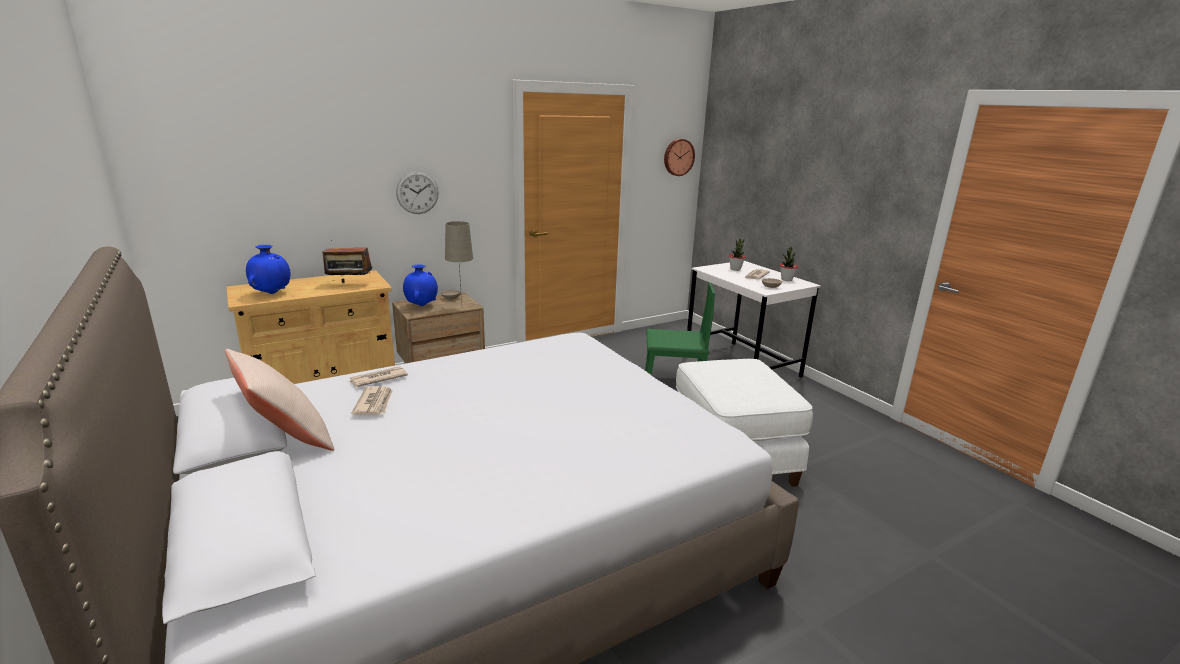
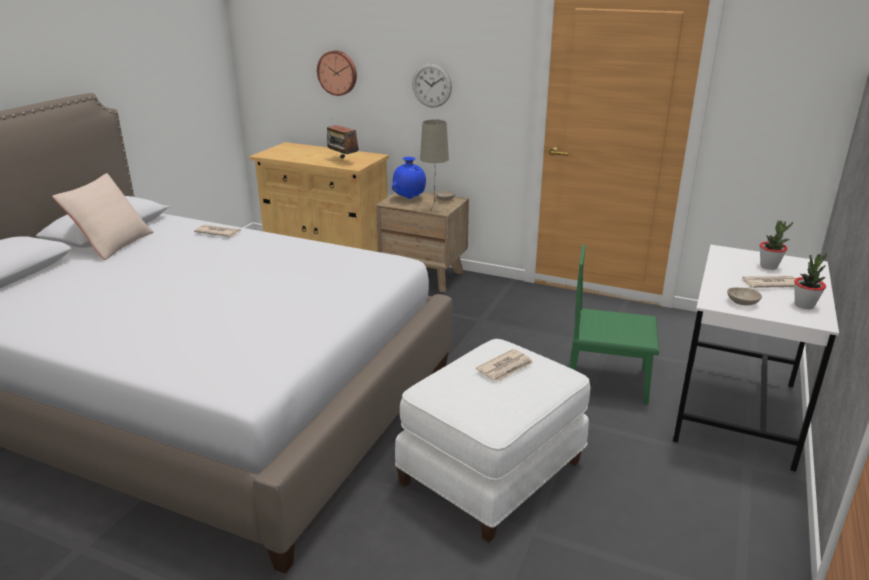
camera: 55 degrees right, 5 degrees up
(272, 293) = (289, 154): blue vase -> none
(374, 403) = (179, 245): newspaper -> newspaper (506, 368)
(673, 381) = (607, 381): green chair -> green chair turned 135 degrees clockwise
(678, 157) = (809, 79): wall clock -> wall clock (338, 73)

